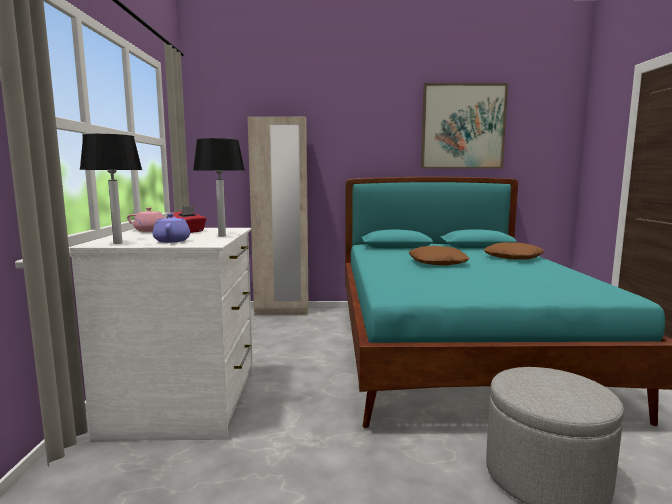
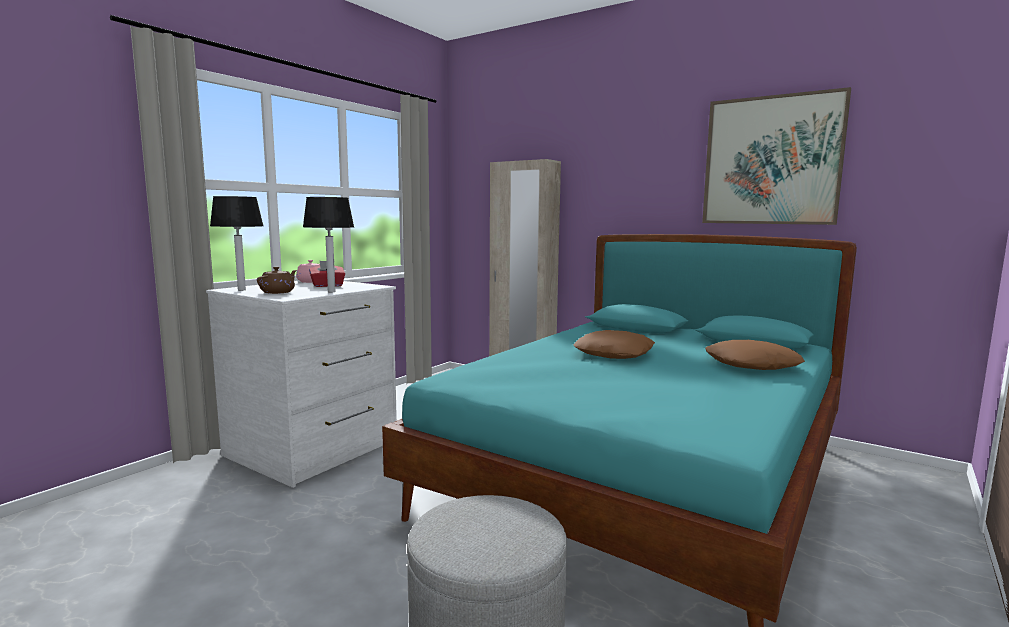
camera: 35 degrees right, 0 degrees up
(172, 241) = (278, 292): purple teapot -> brown teapot

